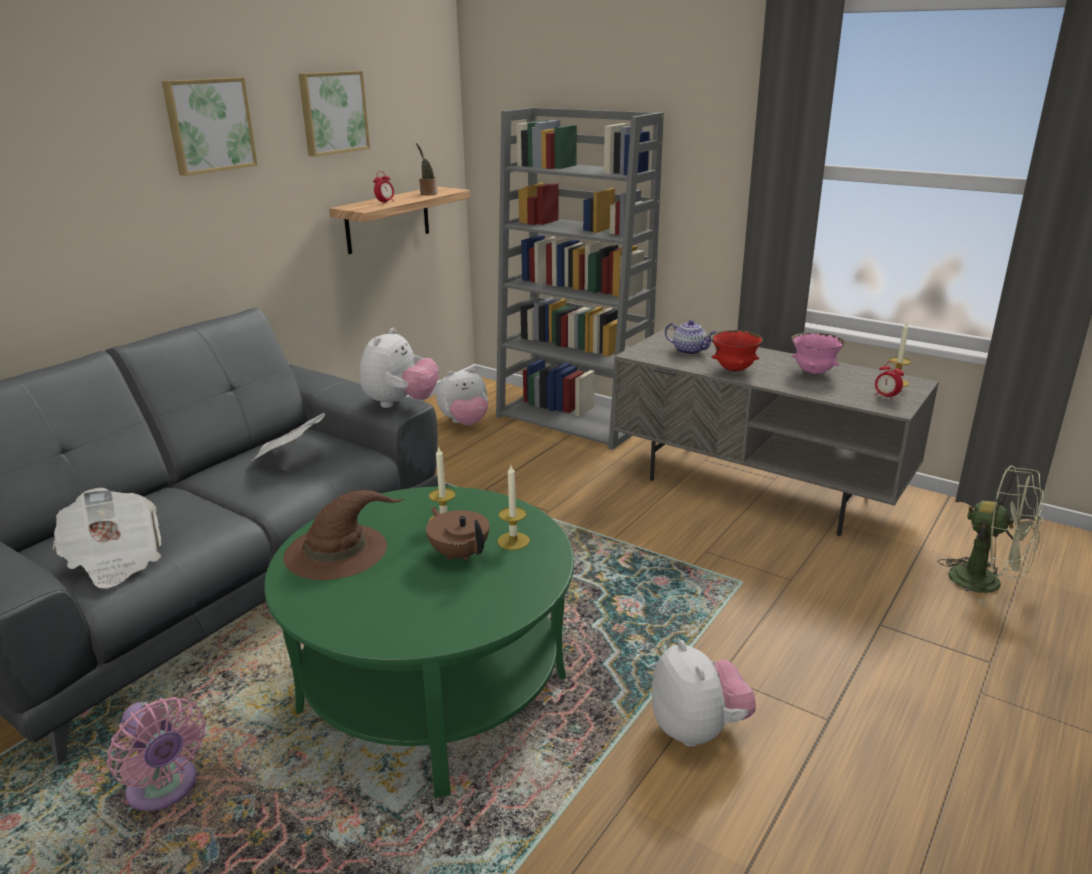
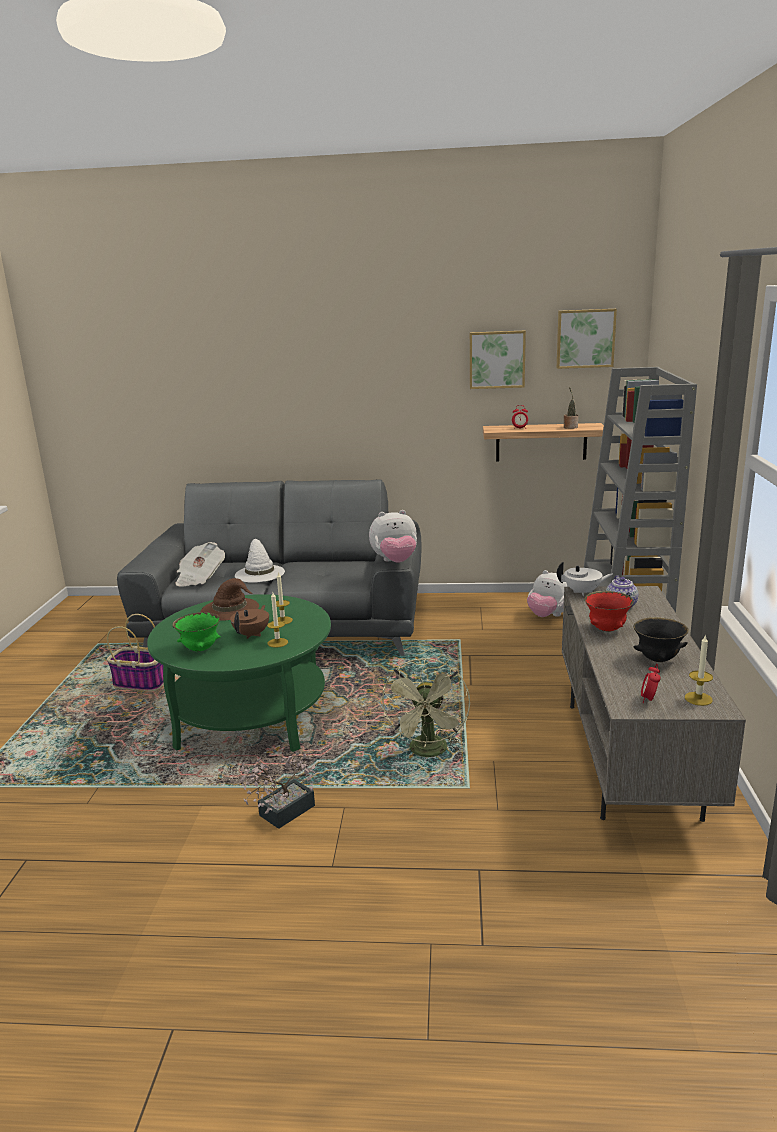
camera: 60 degrees right, 5 degrees down
(165, 790) = (141, 683): pink fan -> basket
(198, 506) = (259, 573): none -> white hat
(209, 125) = (393, 363): picture -> picture (585, 338)
(291, 455) = (331, 569): newspaper -> none
(454, 607) = (200, 649): none -> green bowl
(640, 353) = (583, 592): none -> white teapot
(698, 729) = (281, 813): plush toy -> potted plant
(814, 372) = (658, 659): pink bowl -> black bowl
(987, 583) = (623, 927): green fan -> green fan (429, 752)

